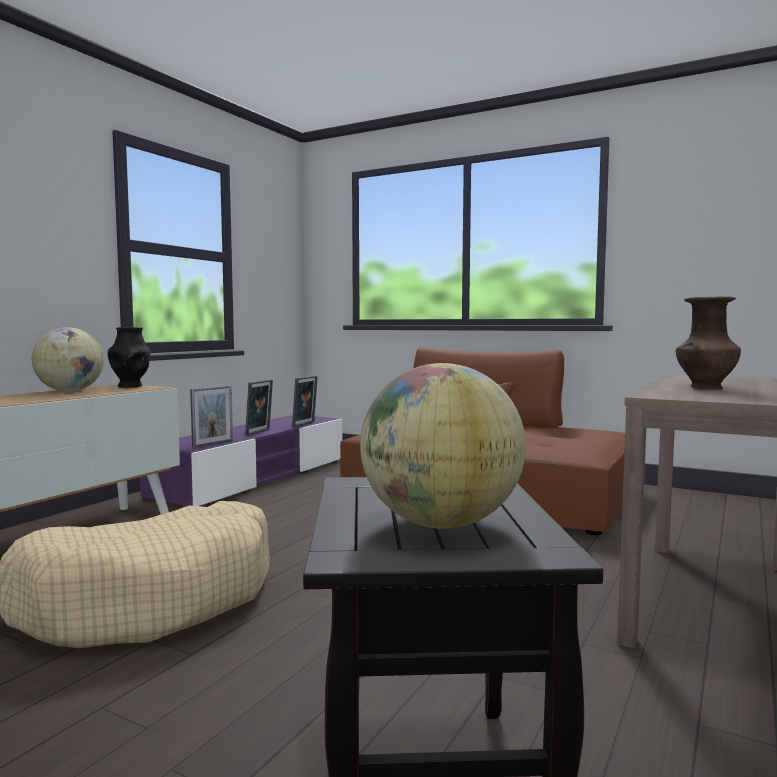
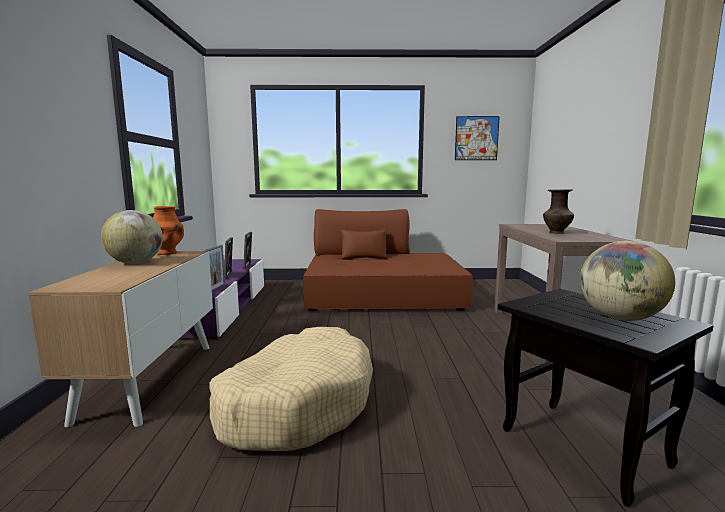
camera: 30 degrees left, 5 degrees up
(131, 386) = (168, 253): black vase -> orange vase
(711, 220) = (476, 138): none -> picture

